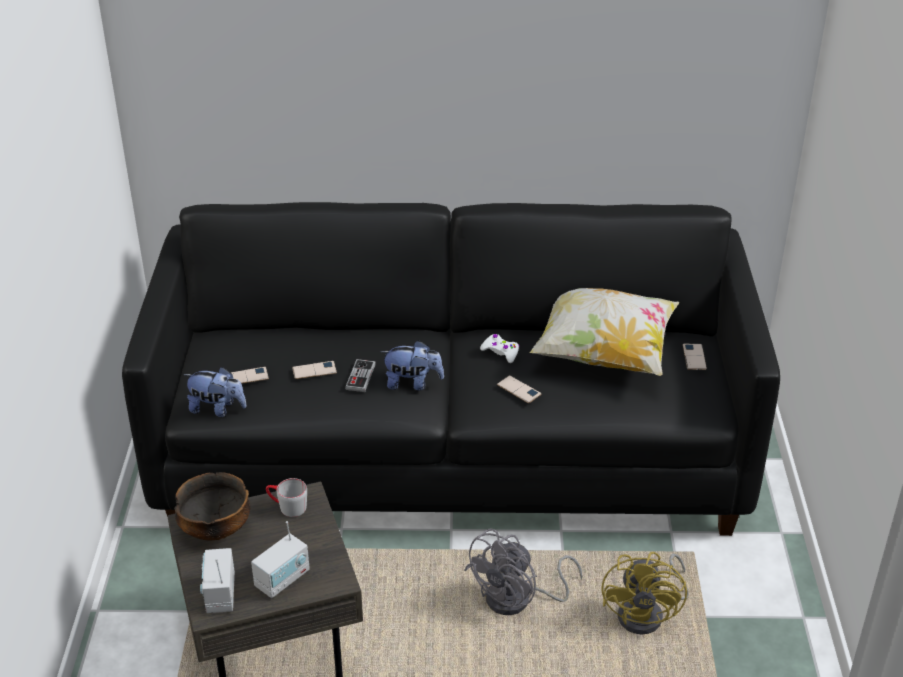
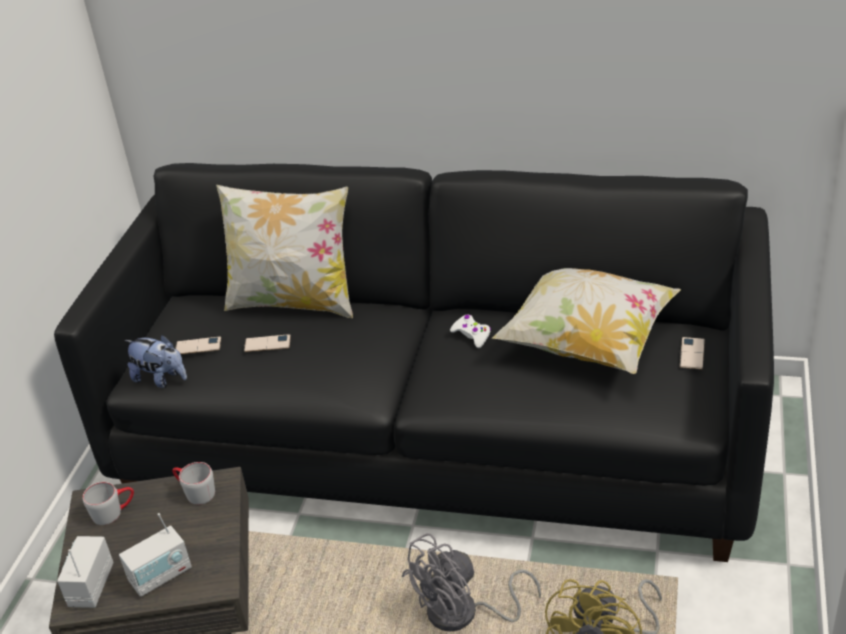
camera: 15 degrees right, 0 degrees up
(216, 530) = (114, 511): bowl -> grey mug
(324, 331) = (294, 302): none -> pillow
(360, 377) = (312, 354): game controller -> none
(412, 383) = (365, 364): plush toy -> none
(519, 390) = (478, 379): phone -> none

